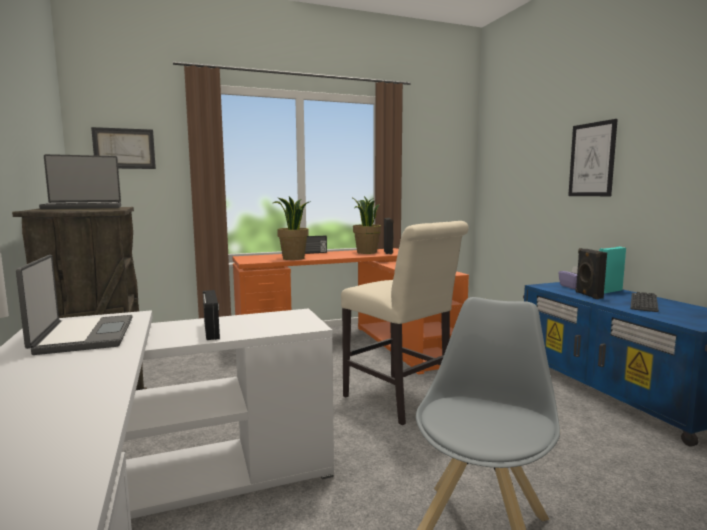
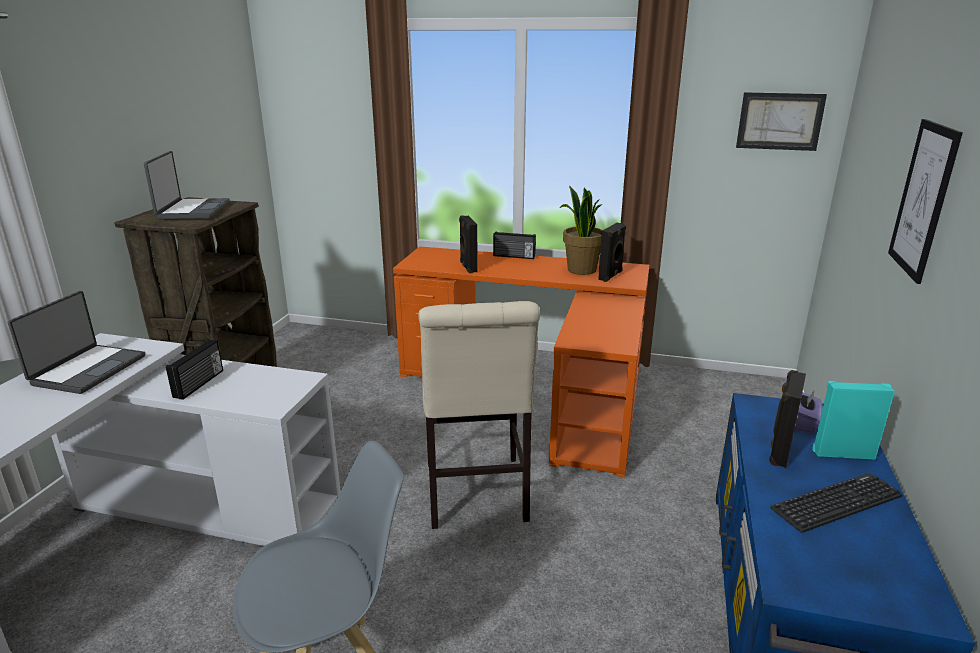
camera: 35 degrees right, 15 degrees up
(84, 207) = (192, 210): laptop -> laptop turned 105 degrees counterclockwise
(124, 148) = (313, 105): picture -> picture (779, 121)
(293, 258) = (467, 267): potted plant -> black speaker

